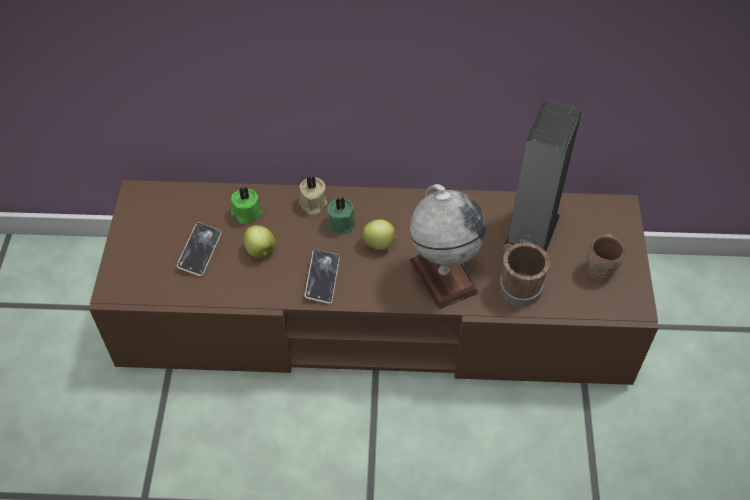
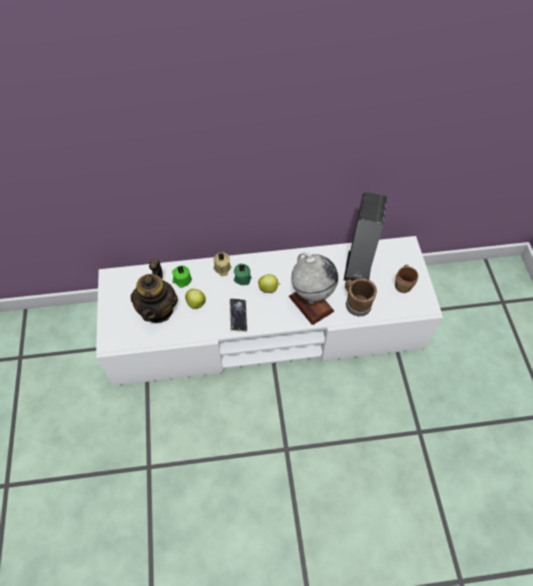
camera: 10 degrees left, 5 degrees up
(200, 251) = (158, 309): phone -> teapot
(375, 314) = (266, 327): brown tv stand -> white tv stand

